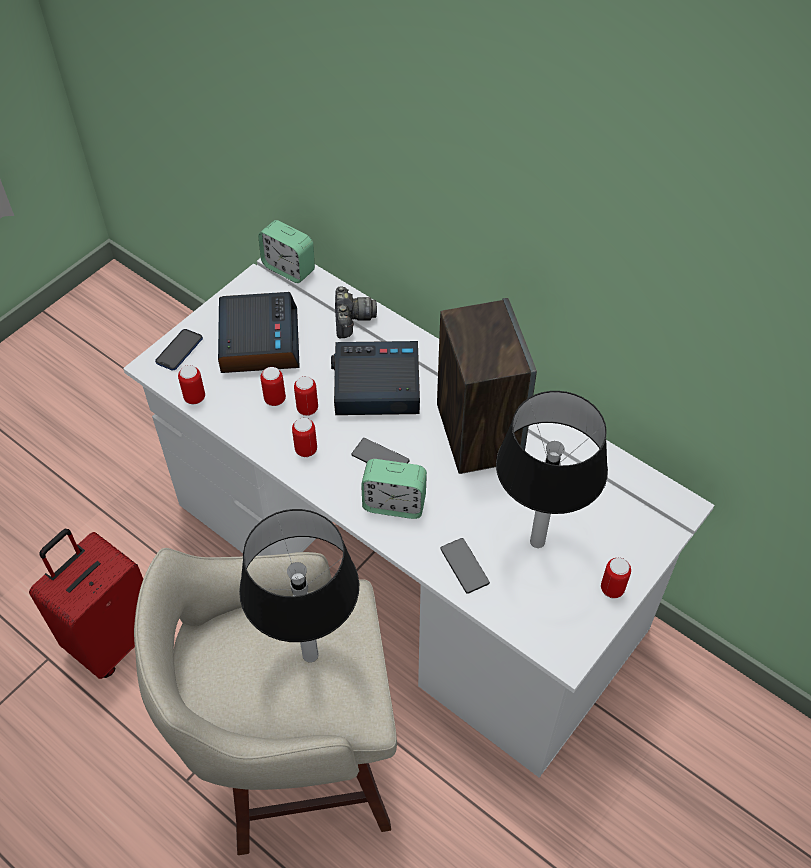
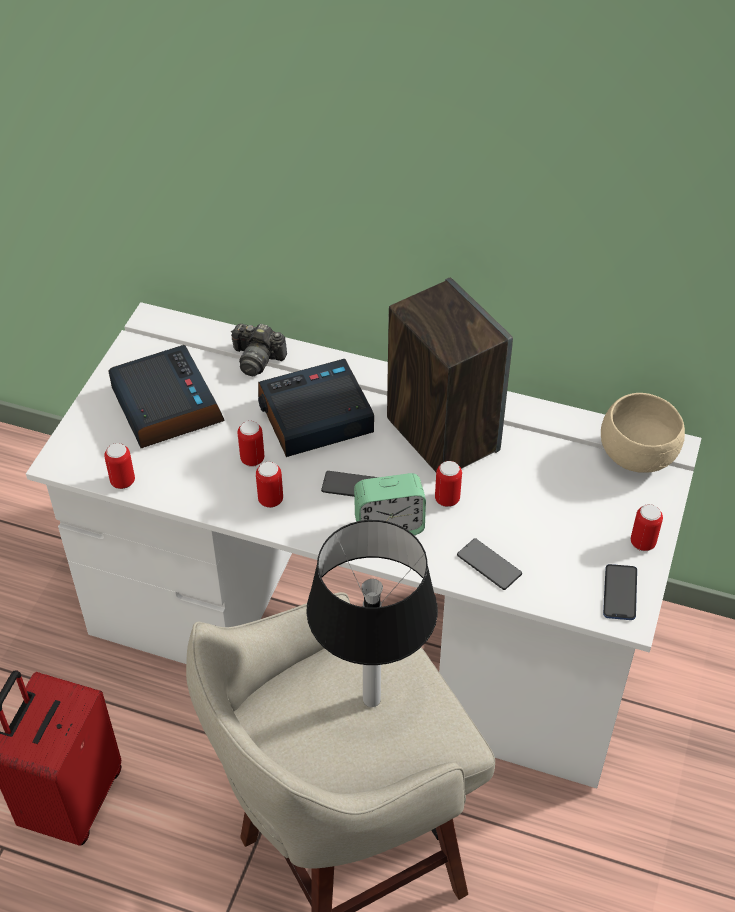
camera: 20 degrees left, 5 degrees down
(179, 350) = (82, 438): phone -> phone (620, 593)
(275, 399) = (212, 459): can -> can (447, 499)
(289, 268) = (164, 325): alarm clock -> none
(351, 319) = (257, 359): camera -> camera turned 135 degrees clockwise
(537, 540) = (549, 519): table lamp -> none
(646, 505) = (638, 456): none -> beige bowl

